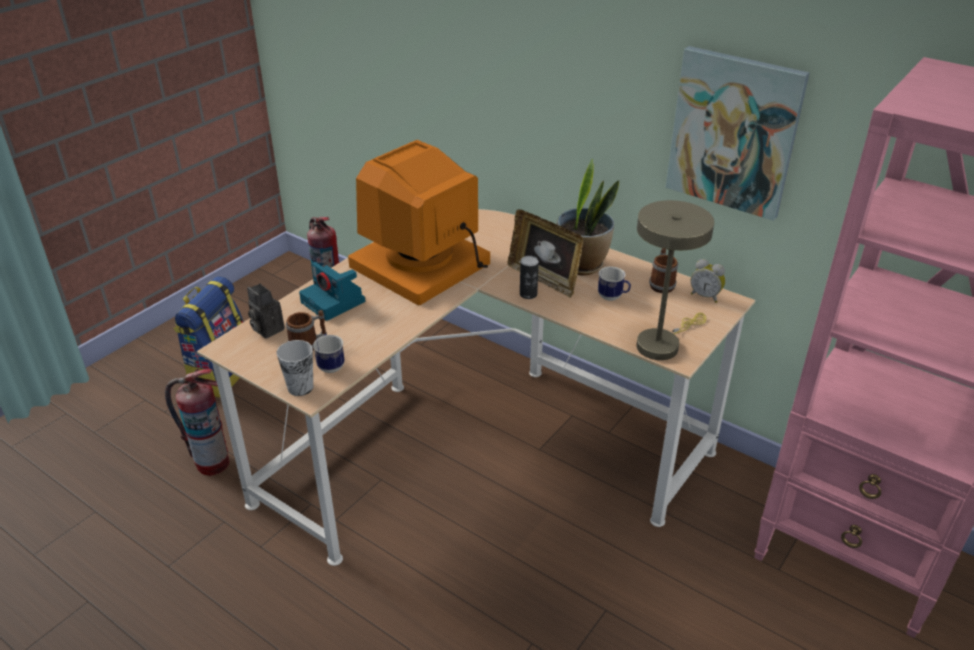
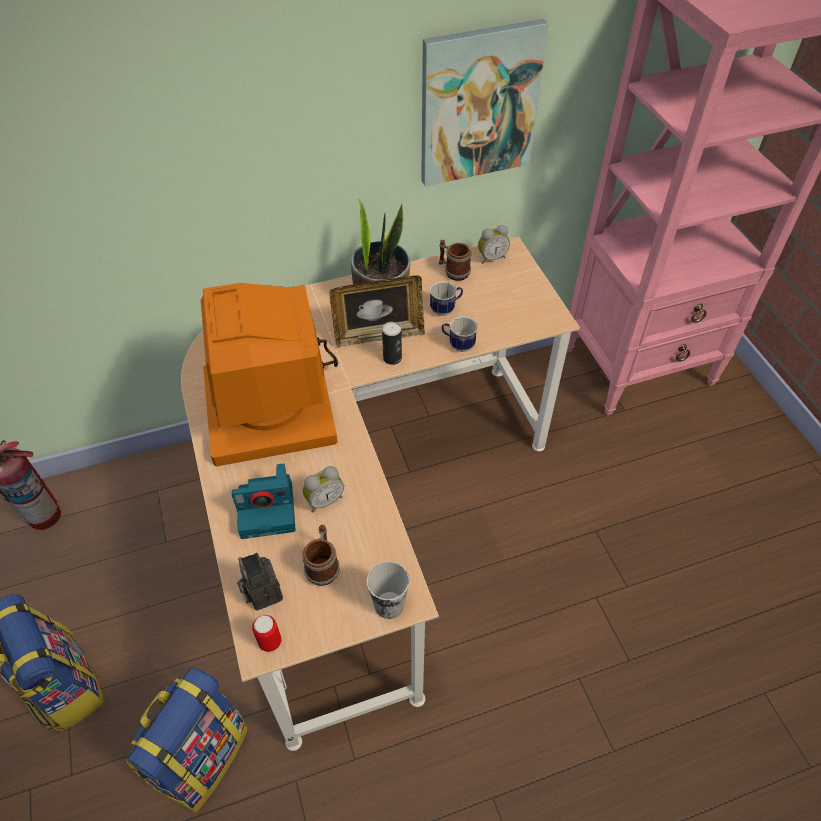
camera: 55 degrees left, 15 degrees up
(212, 463) = (201, 756): fire extinguisher -> backpack
(232, 349) = (270, 642): none -> can
(266, 329) = (262, 592): camera -> camera turned 75 degrees clockwise
(330, 365) = (373, 561): mug -> mug (458, 345)
(363, 321) = (324, 500): none -> alarm clock
(662, 343) = (529, 317): beige table lamp -> none

